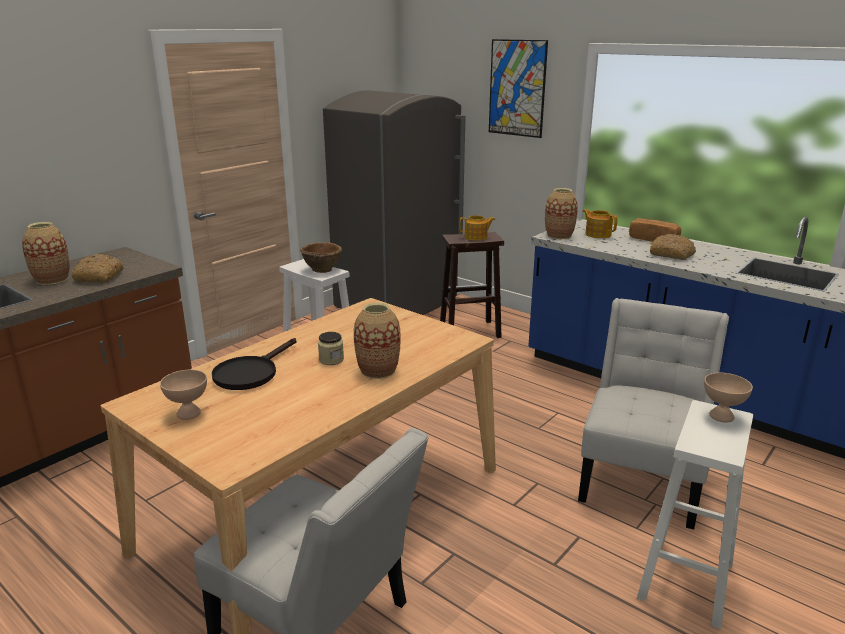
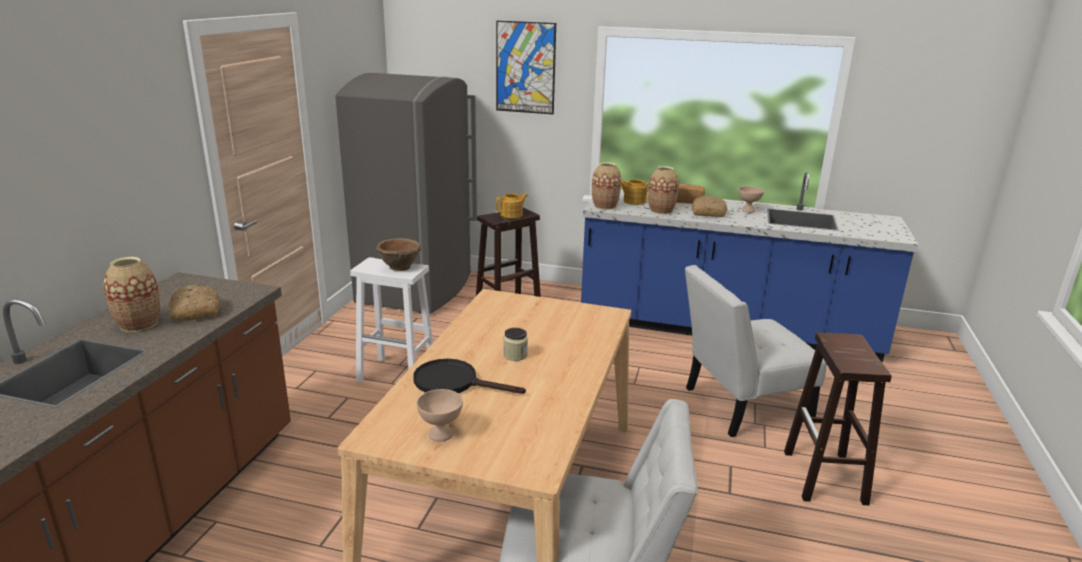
camera: 25 degrees left, 0 degrees up
(250, 373) = (454, 382): black frying pan -> black frying pan turned 105 degrees clockwise
(378, 370) = (567, 356): vase -> vase (661, 210)
(642, 477) = (740, 406): white chair -> white chair turned 105 degrees counterclockwise
(686, 581) = (825, 478): white stool -> brown stool
(722, 416) = (846, 341): beige bowl -> beige bowl (748, 210)

